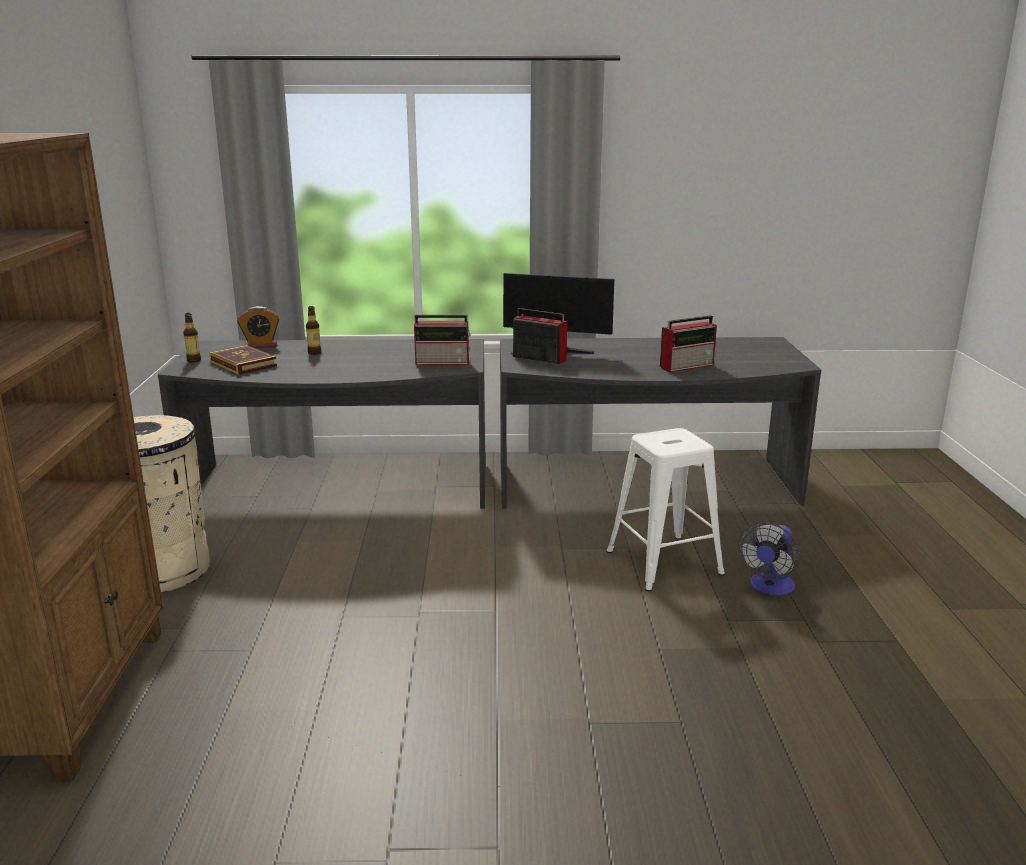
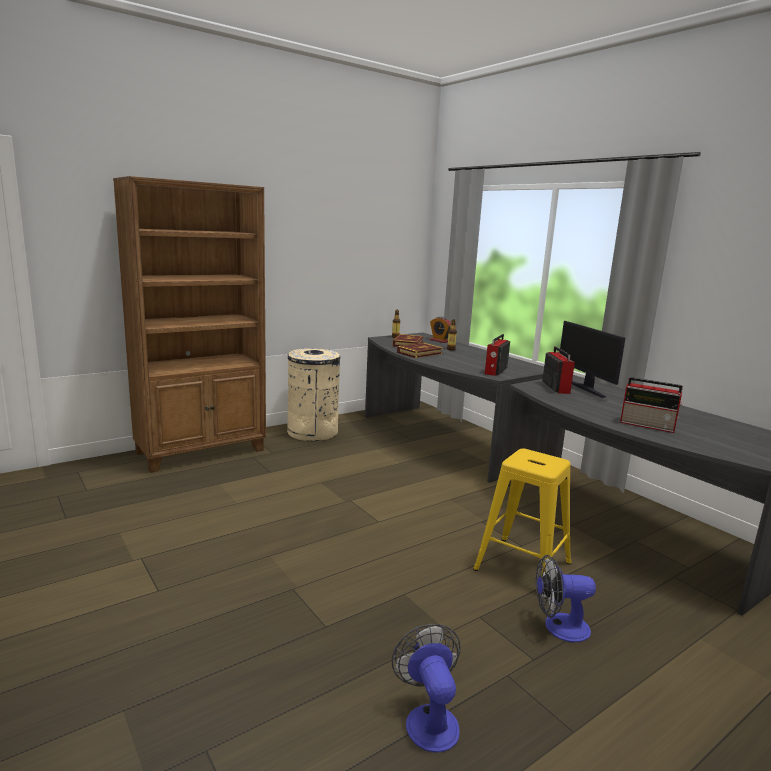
camera: 55 degrees right, 5 degrees down
(303, 371) = (419, 353): none -> book
(443, 362) = (495, 371): radio -> radio turned 60 degrees clockwise
(663, 563) = (521, 566): white stool -> yellow stool
(853, 706) = (428, 719): none -> fan

